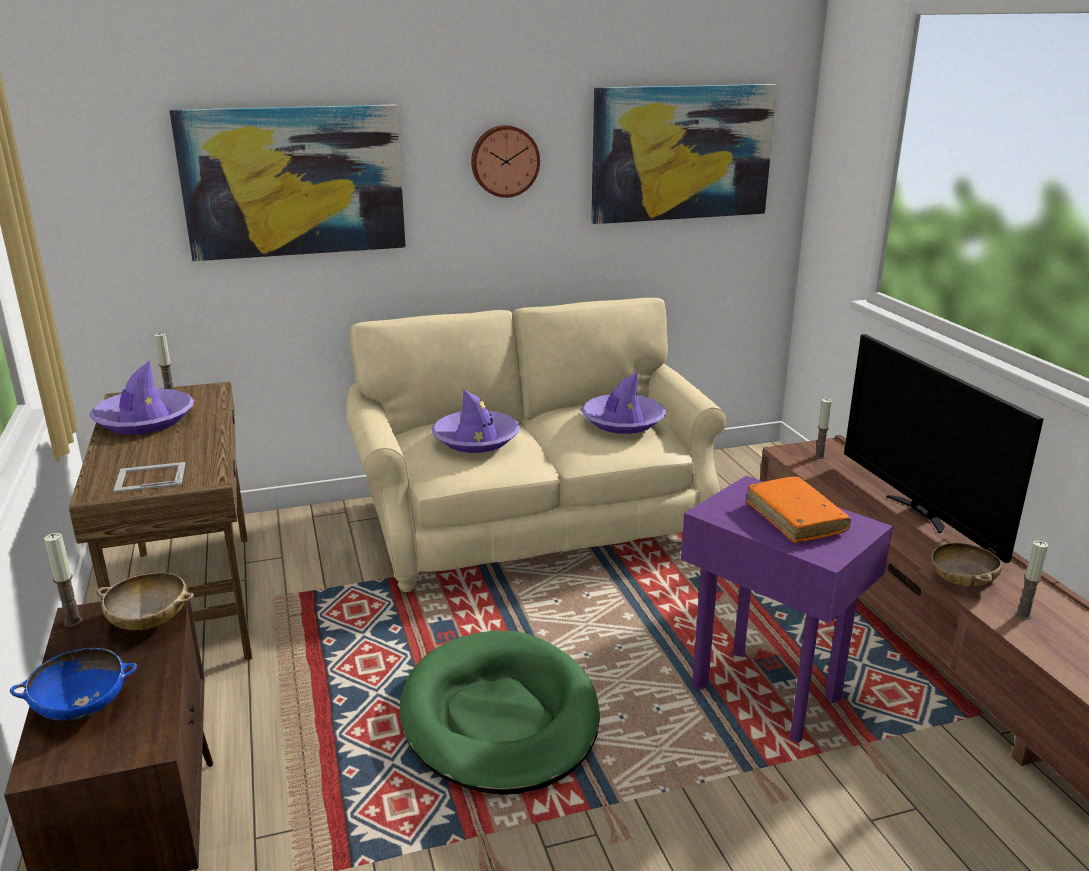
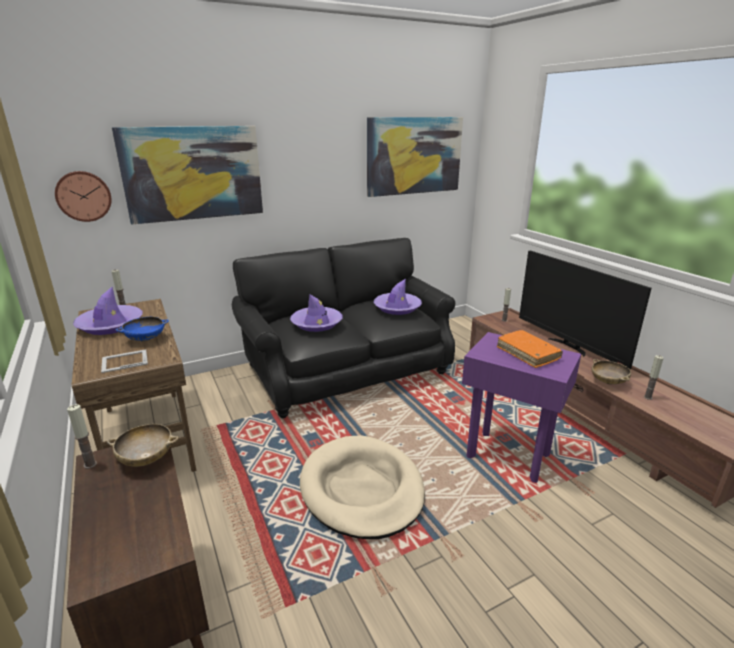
camera: 10 degrees left, 0 degrees up
(82, 708) = (113, 528): blue bowl -> blue bowl (145, 339)
(500, 717) = (362, 489): green dog bed -> beige dog bed
(504, 161) = (318, 160): wall clock -> wall clock (83, 196)
(533, 523) = (346, 370): beige sofa -> black sofa

